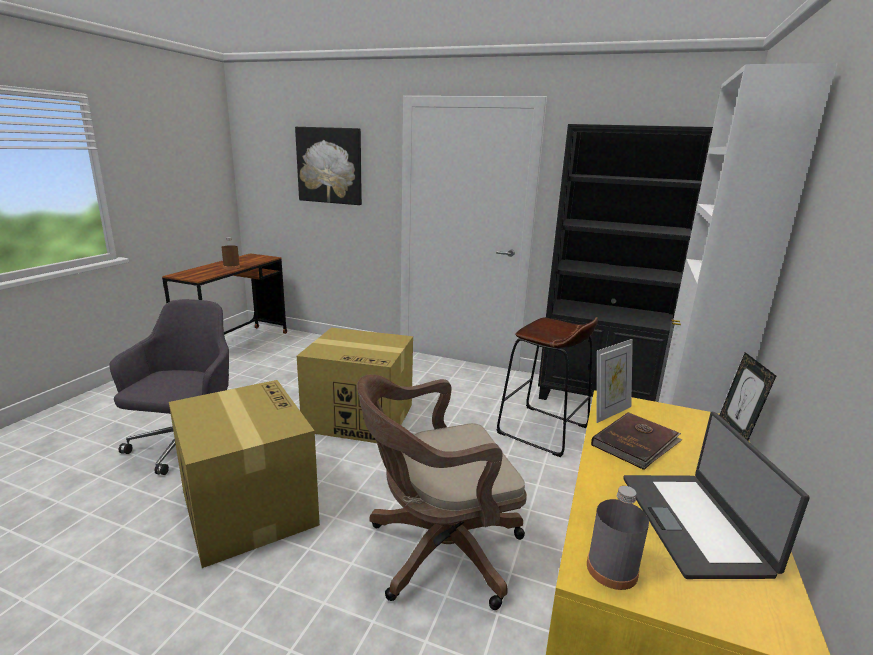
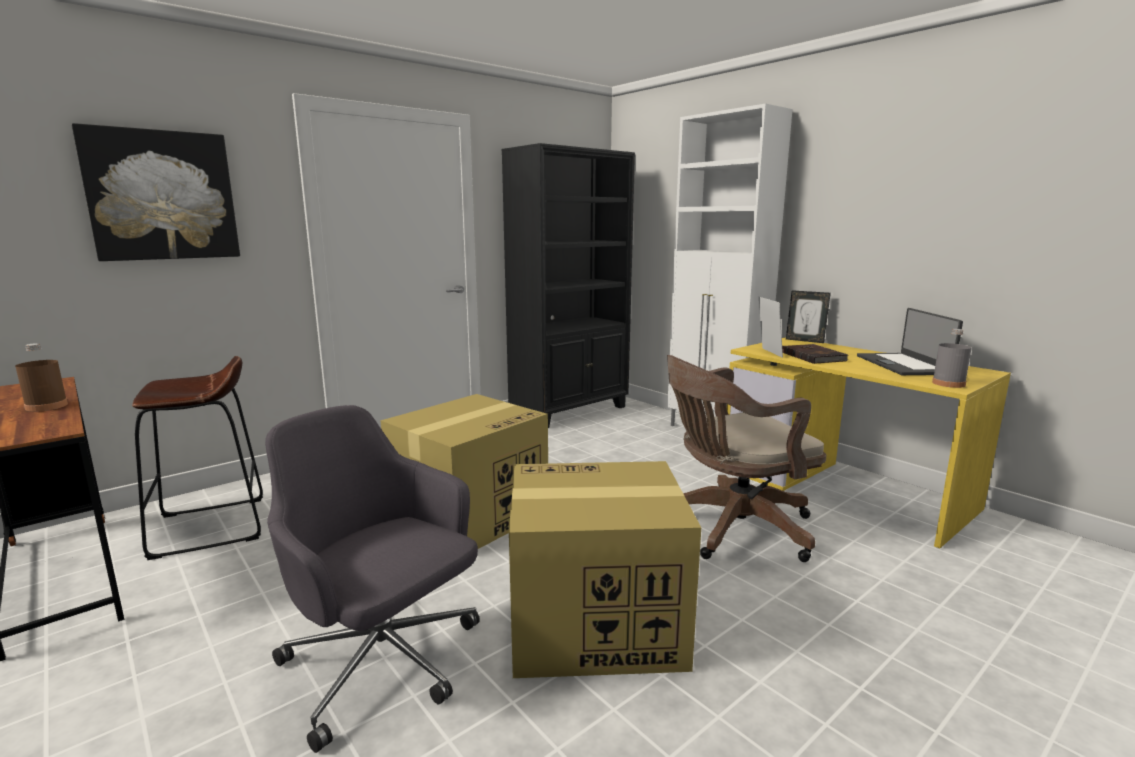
camera: 60 degrees left, 5 degrees down
(437, 551) = (732, 528): brown office chair -> brown office chair turned 60 degrees clockwise
(543, 430) = (596, 443): brown stool -> brown stool (210, 527)
(694, 523) = (903, 365): laptop -> laptop turned 60 degrees clockwise

